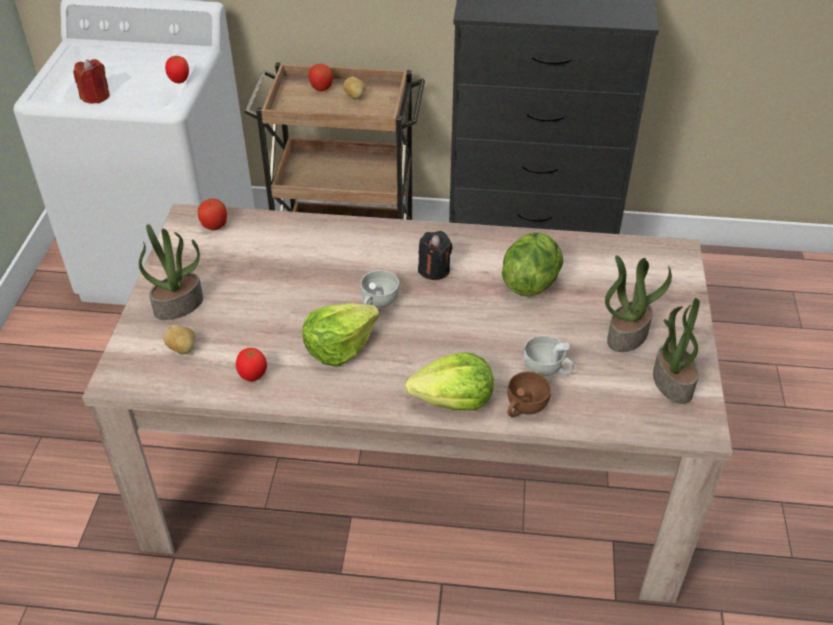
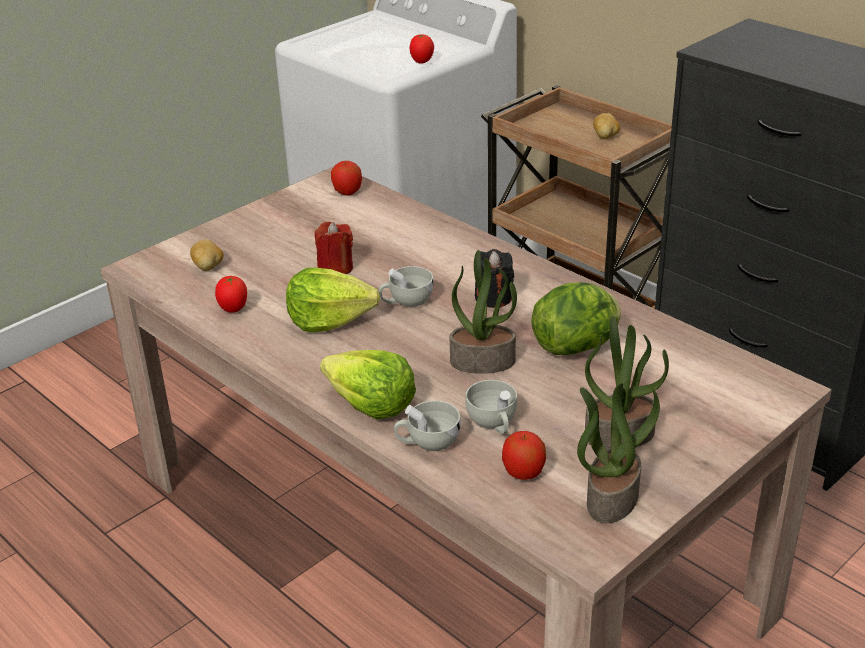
camera: 40 degrees right, 10 degrees down
(95, 96) = (341, 54): red candle -> red candle (335, 268)
(179, 305) = (246, 236): potted plant -> potted plant (483, 361)
(321, 88) = (581, 120): apple -> apple (523, 472)
(524, 407) = (427, 442): brown cup -> white cup

